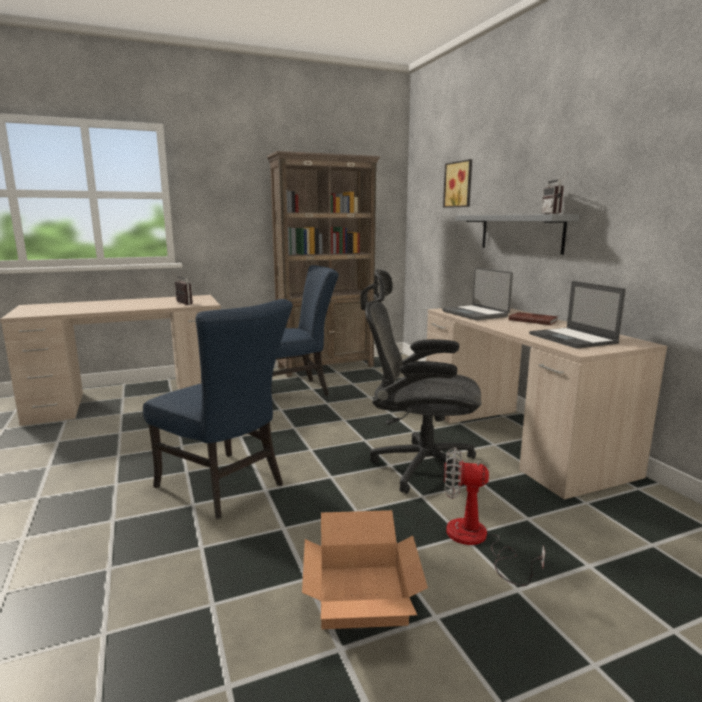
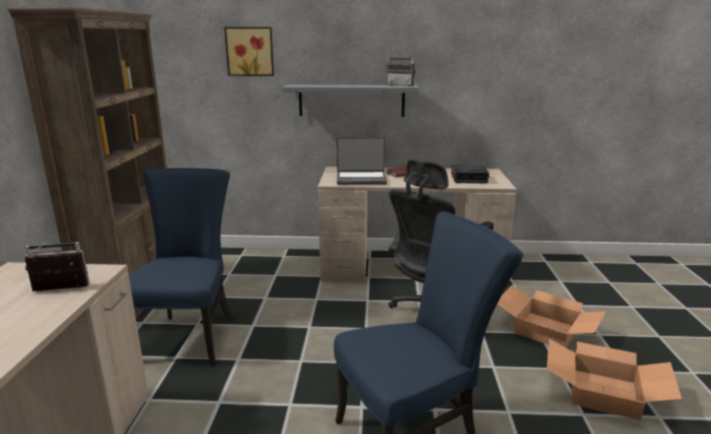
camera: 65 degrees left, 5 degrees up
(476, 541) = (547, 330): fan -> cardboard box
(573, 339) = (469, 179): laptop -> alarm clock

